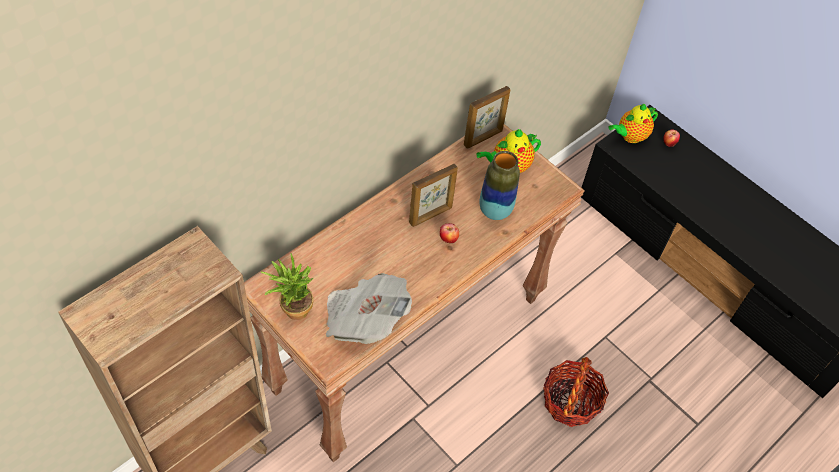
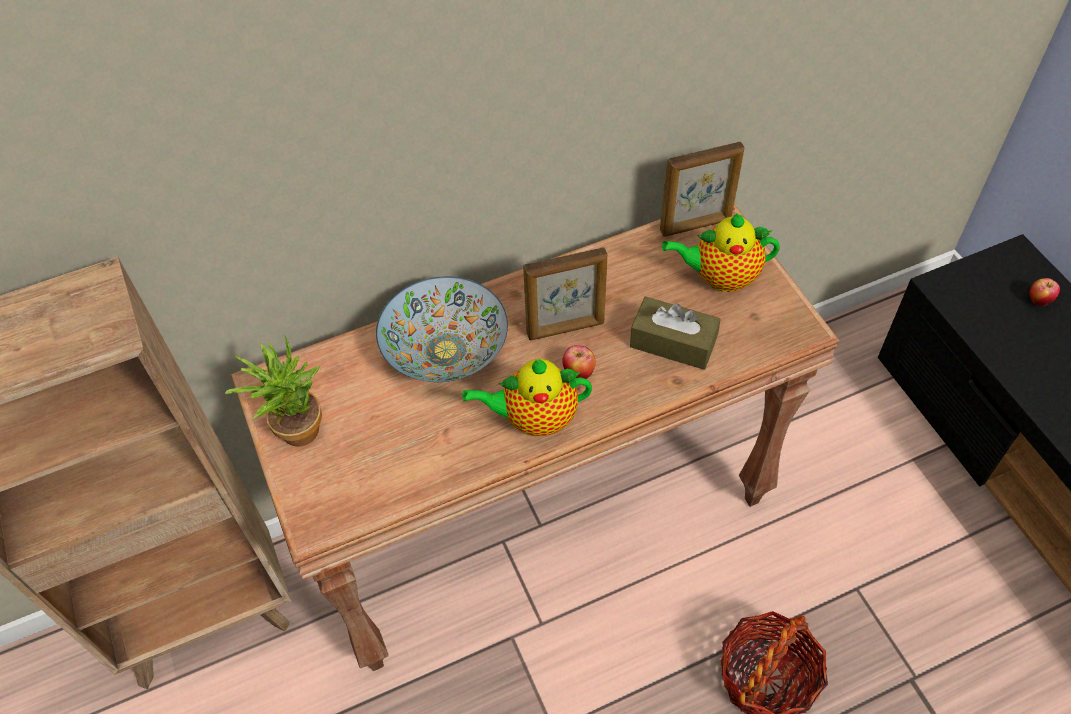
camera: 25 degrees right, 0 degrees up
(364, 319) = (396, 469): newspaper -> none
(365, 243) = (446, 351): none -> bowl
(495, 211) = (673, 343): vase -> brown tissue box
(630, 136) = (973, 278): teapot -> teapot (535, 418)

